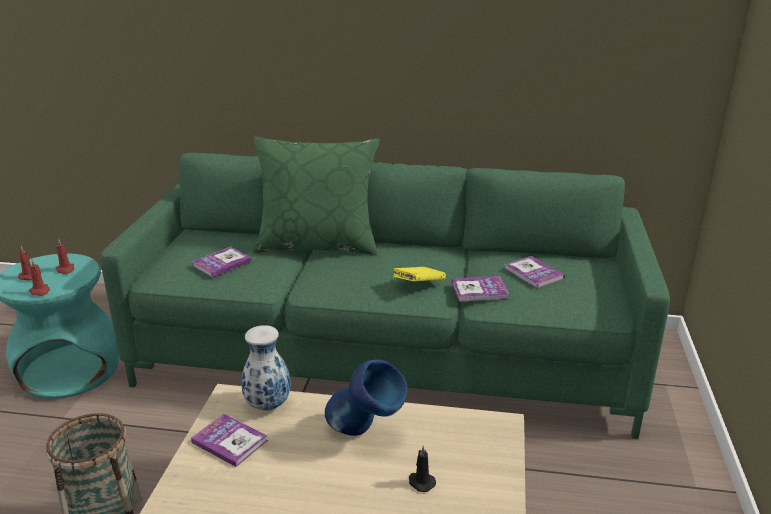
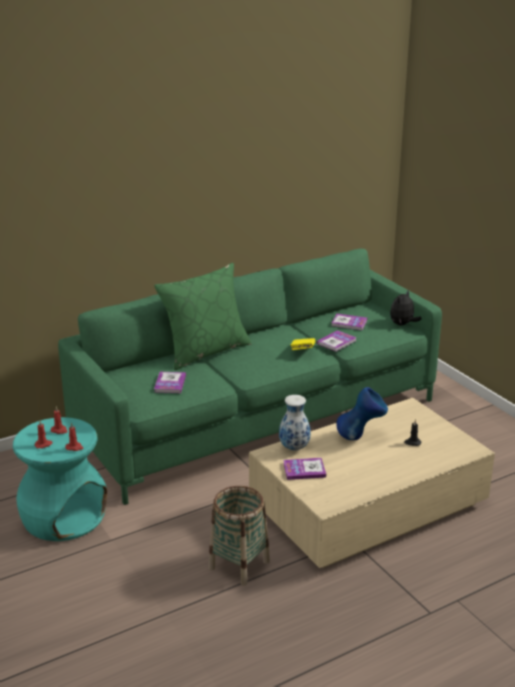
camera: 40 degrees left, 0 degrees up
(611, 302) = (402, 324): none -> plush toy

